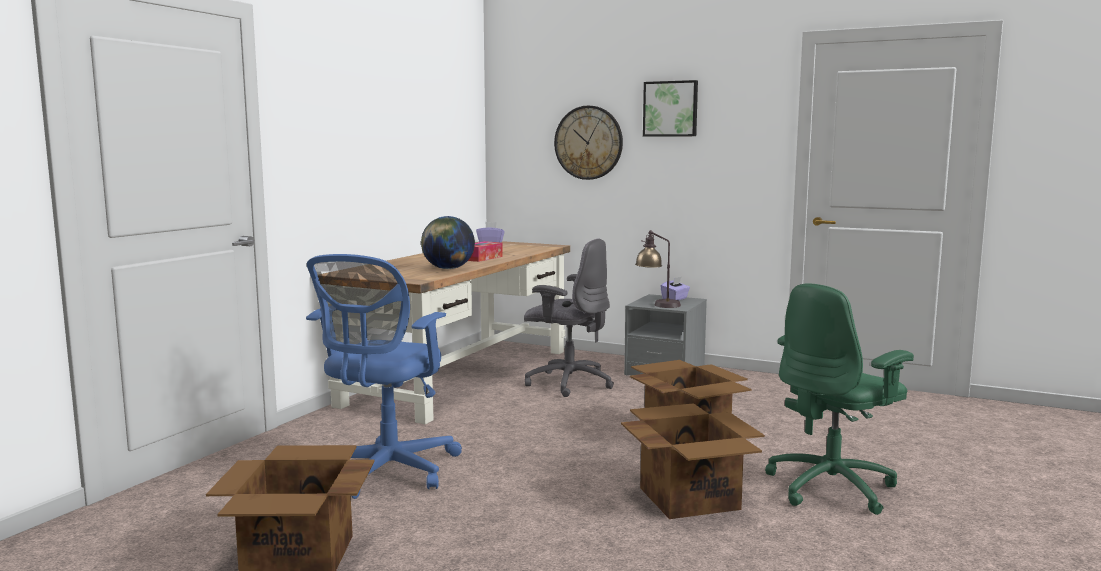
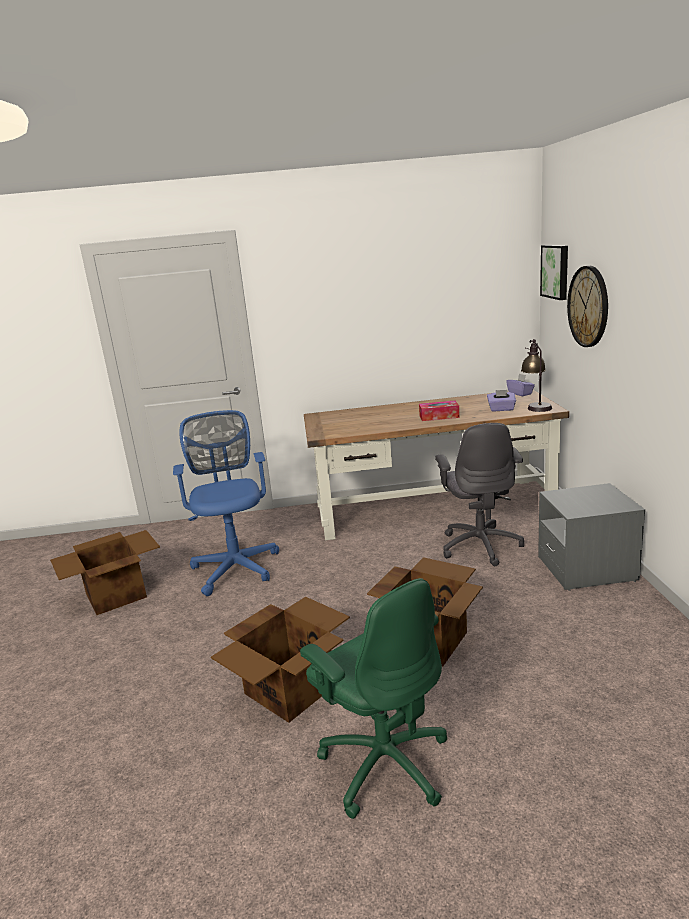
camera: 60 degrees right, 10 degrees up
(386, 473) = (236, 566): blue office chair -> blue office chair turned 90 degrees clockwise
(448, 269) = (376, 426): globe -> none
(657, 304) = (569, 500): table lamp -> table lamp (536, 406)
(670, 109) = (640, 276): picture -> picture (556, 271)
(675, 299) = (610, 499): purple tissue box -> purple tissue box (501, 409)
(832, 487) = (384, 763): green office chair -> green office chair turned 150 degrees counterclockwise

